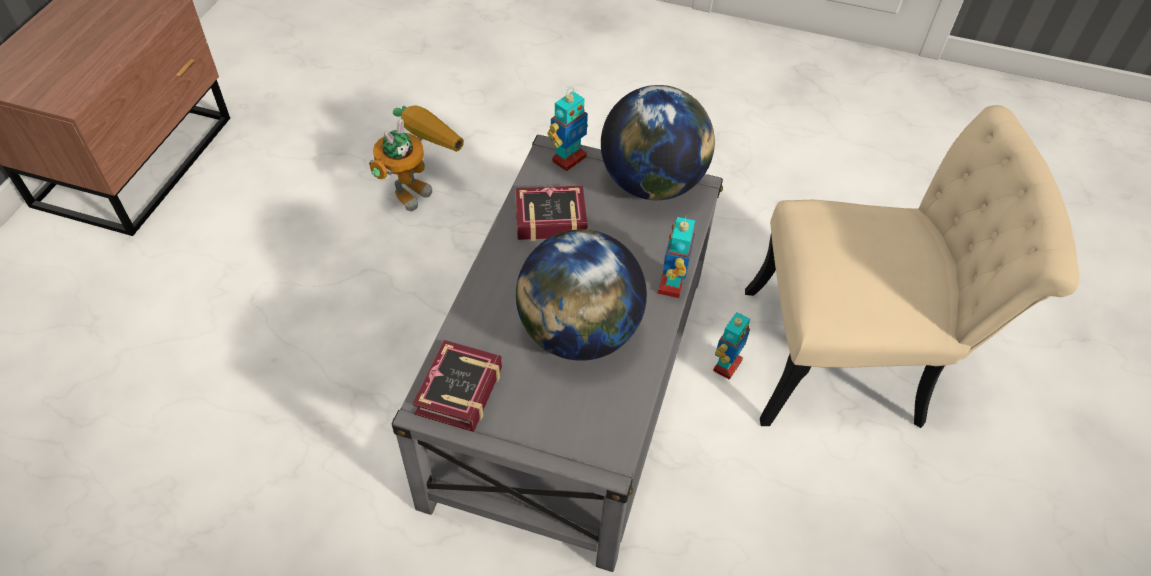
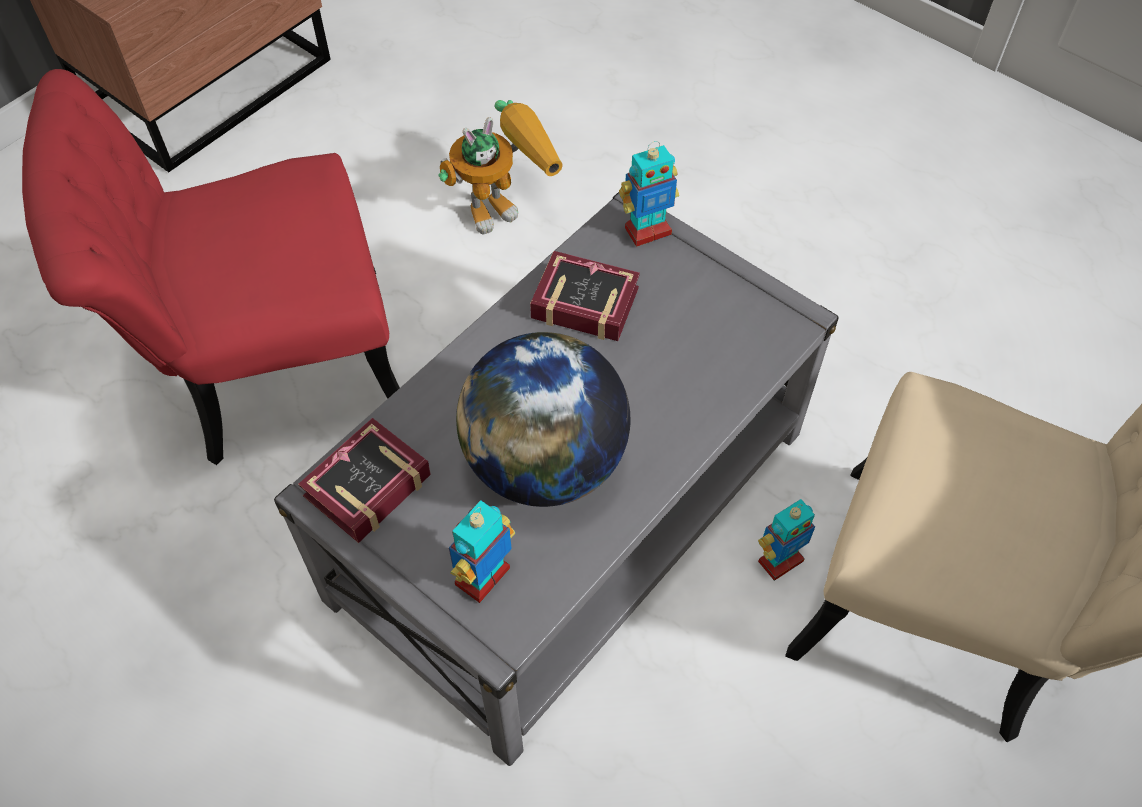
camera: 25 degrees right, 5 degrees up
(290, 359) = (268, 371): none -> red chair
(652, 183) = (738, 296): globe -> none
(672, 284) = (695, 439): toy robot -> toy robot (484, 578)

